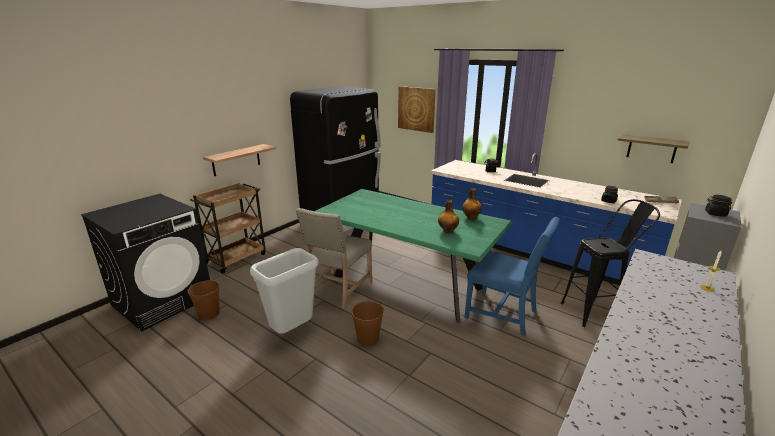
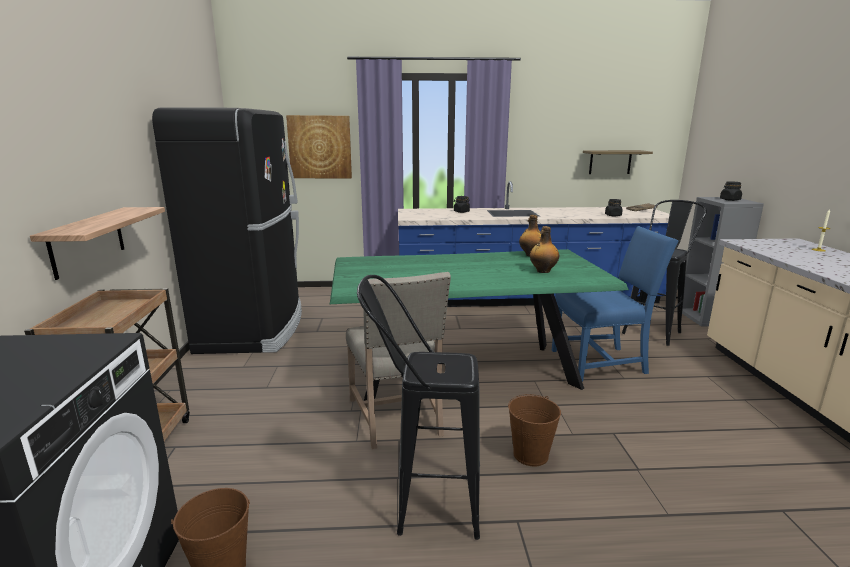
camera: 40 degrees left, 5 degrees down
(292, 330) = (423, 504): grey trash can -> black stool

